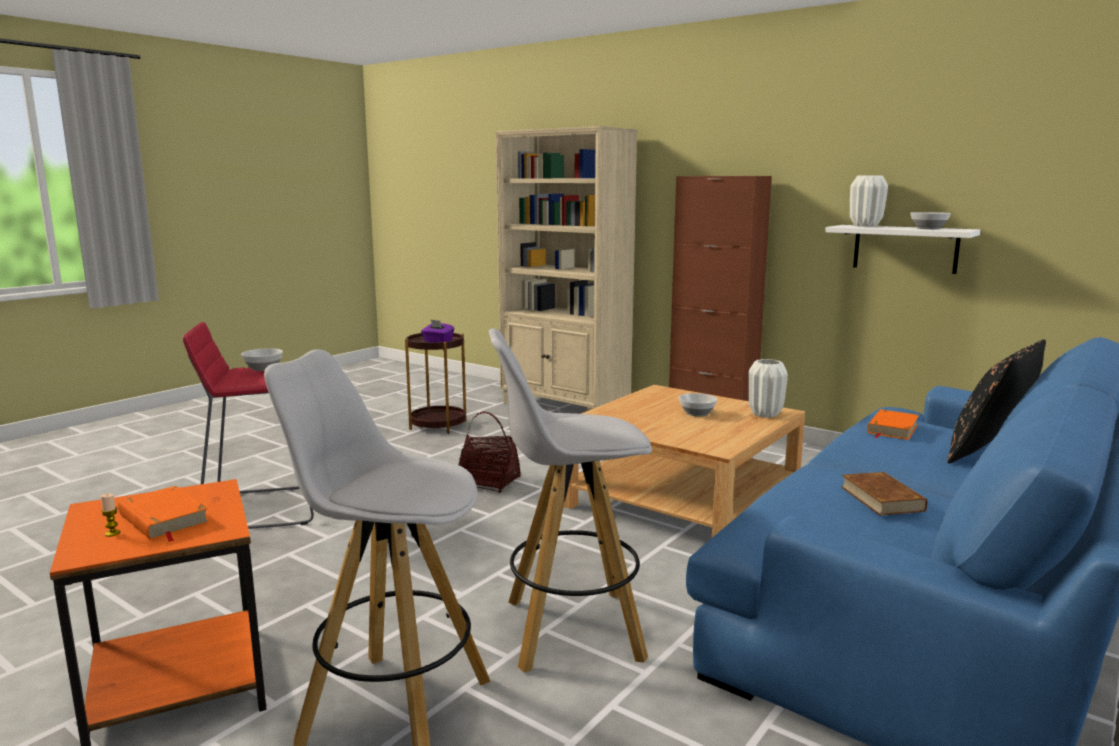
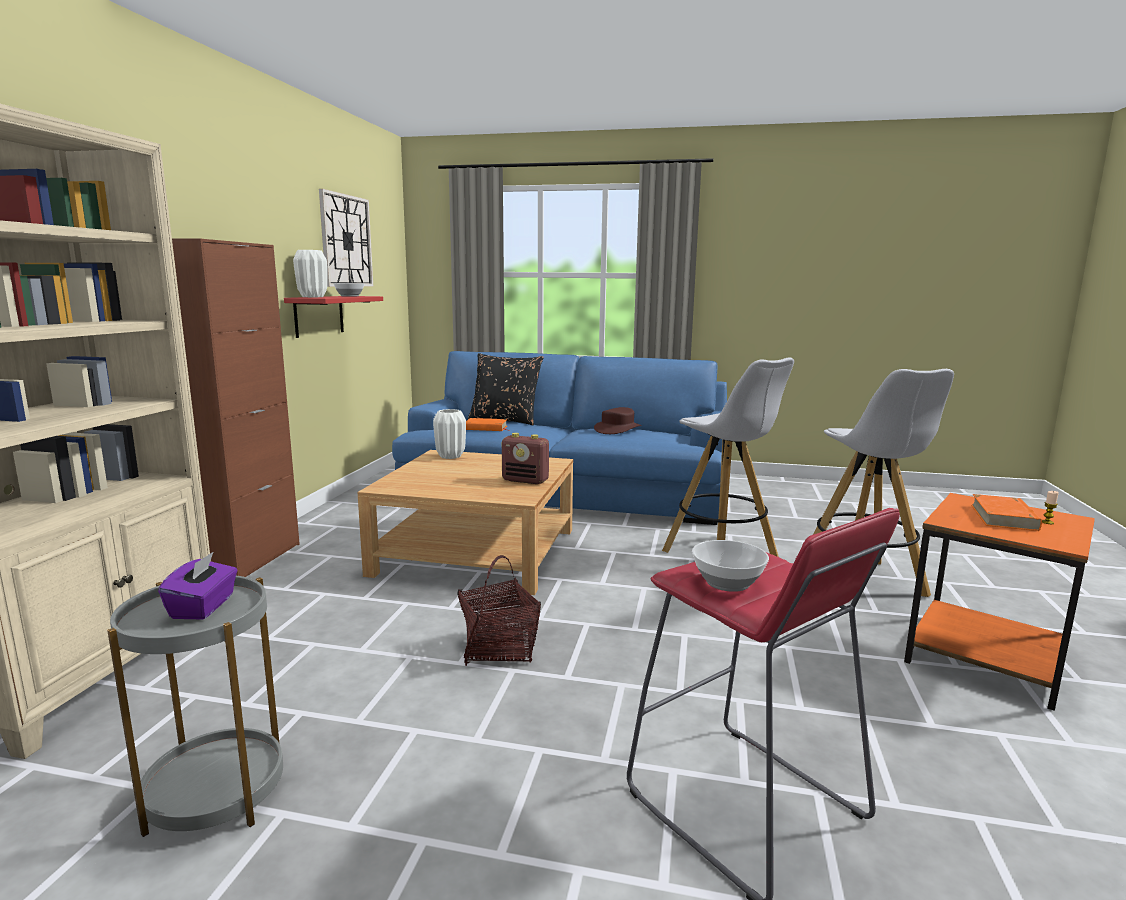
camera: 115 degrees left, 0 degrees up
(438, 425) = (216, 793): brown side table -> grey side table
(642, 428) = (526, 480): none -> radio
(698, 413) = (465, 471): bowl -> none
(882, 498) = (617, 429): brown book -> brown hat
(905, 248) = (319, 315): white shelf -> red shelf
(997, 158) = (346, 241): none -> wall clock

